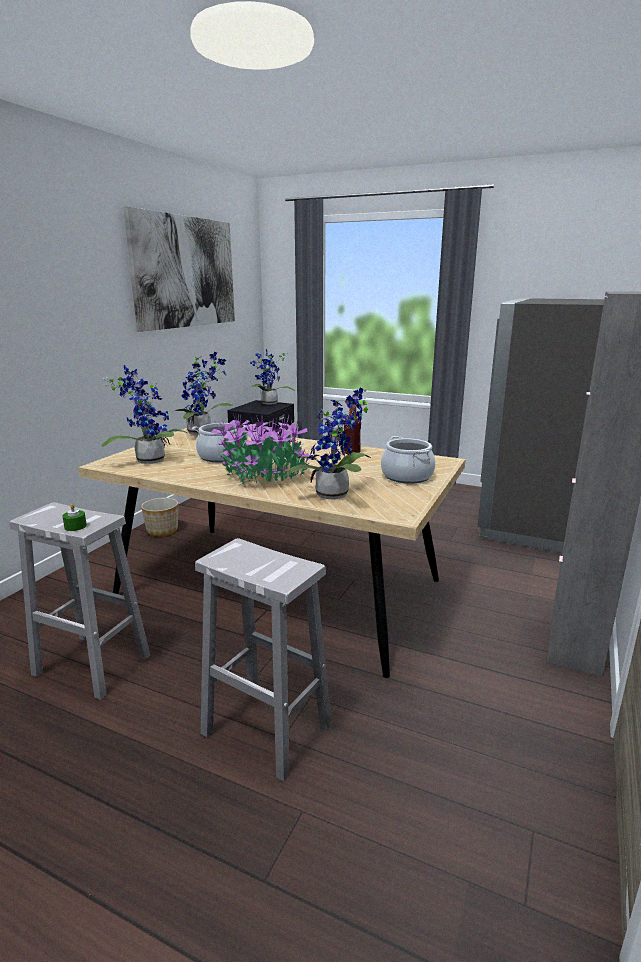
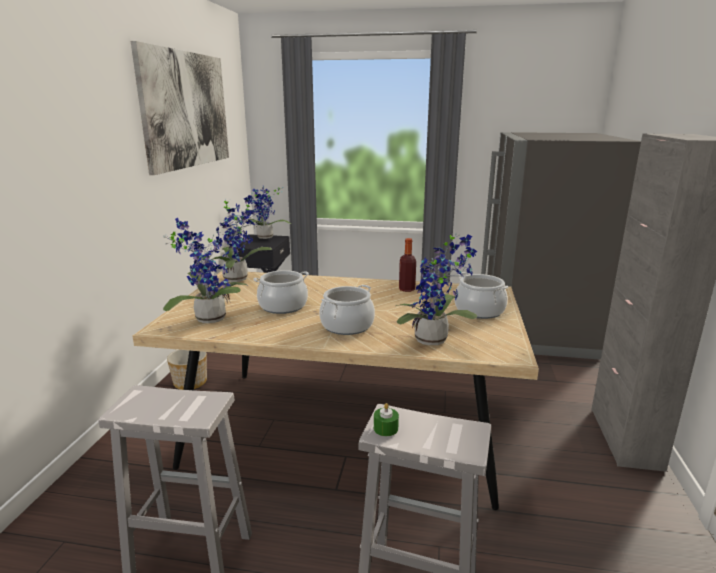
camera: 15 degrees left, 0 degrees up
(75, 526) = (187, 415): green candle -> green candle (385, 428)
(264, 477) = (347, 326): potted plant -> cooking pot

